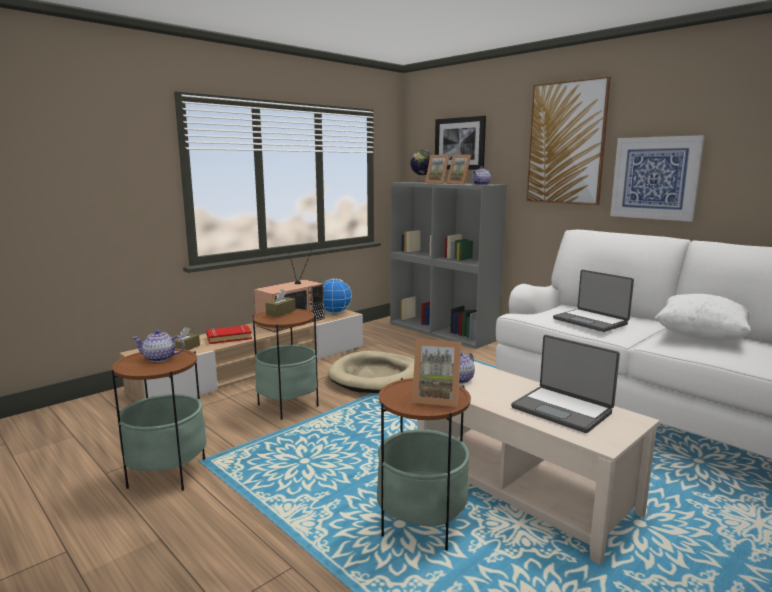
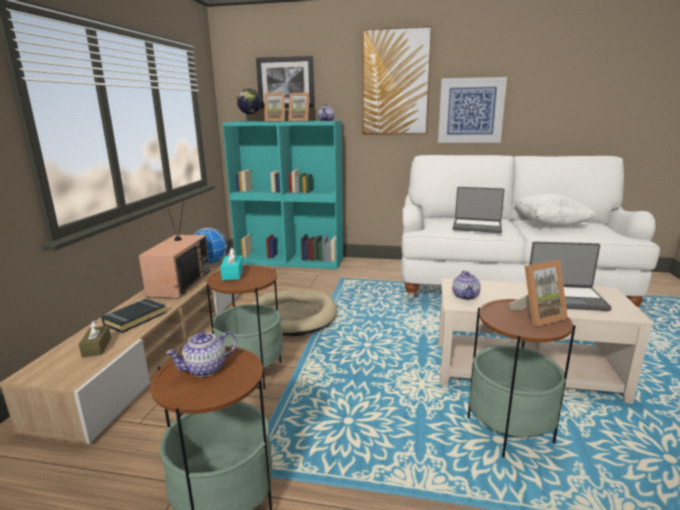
camera: 35 degrees left, 5 degrees up
(229, 337) = (135, 319): red book -> black book
(281, 312) = (232, 274): brown tissue box -> turquoise tissue box
(443, 331) = (291, 260): grey bookcase -> turquoise bookcase

